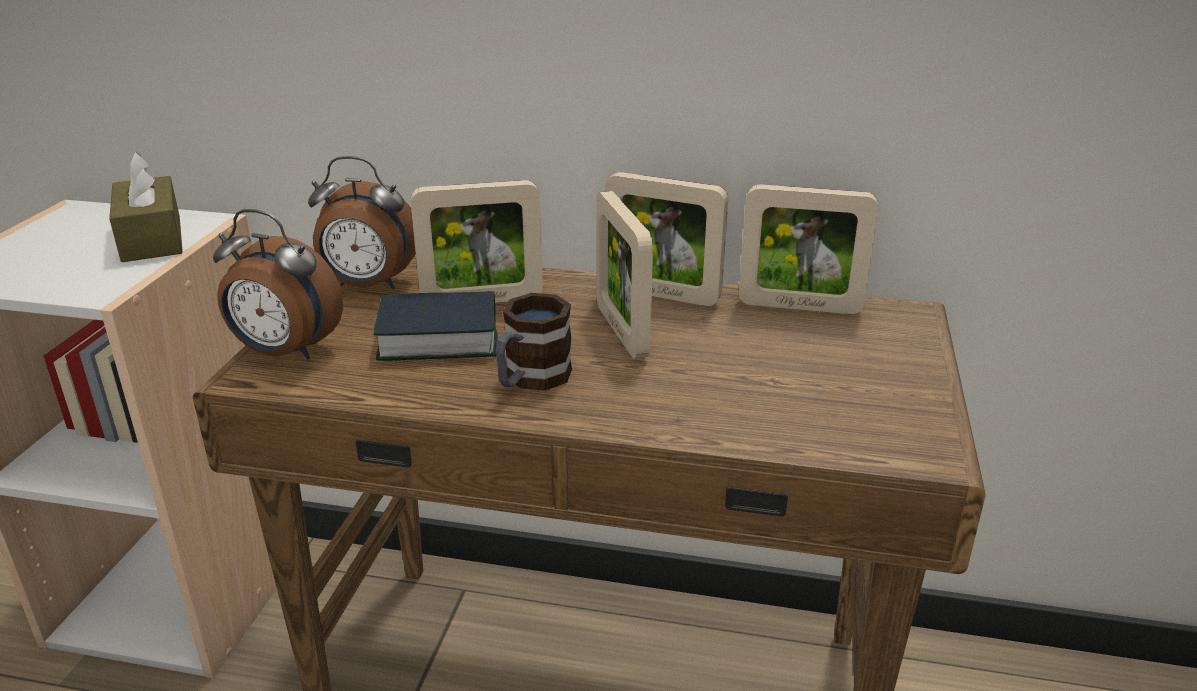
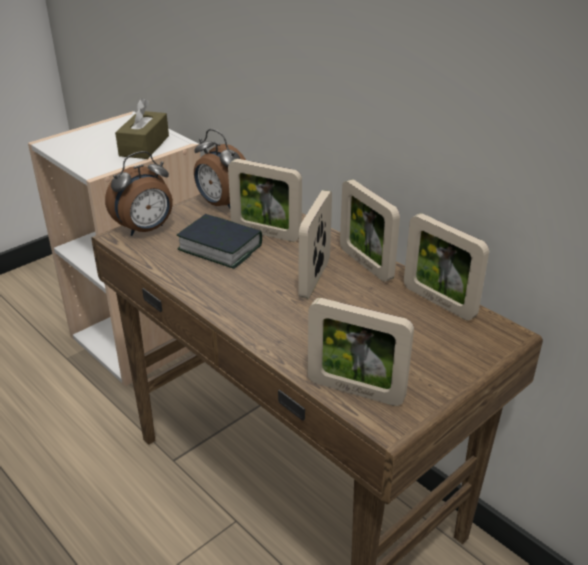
camera: 35 degrees right, 5 degrees up
(284, 352) = (145, 230): alarm clock -> alarm clock turned 90 degrees counterclockwise
(530, 380) = (235, 288): mug -> none
(847, 436) = (355, 391): none -> picture frame

